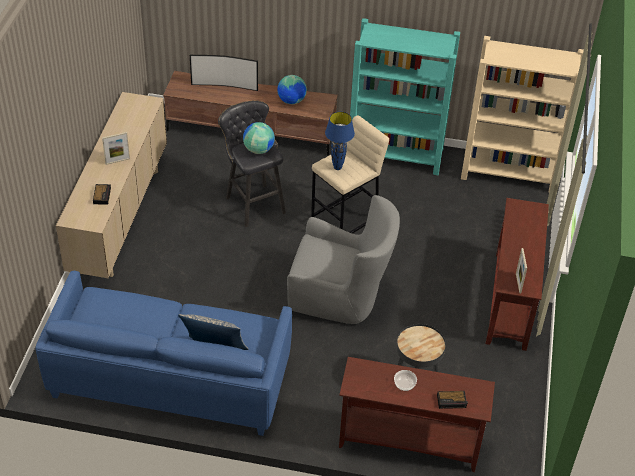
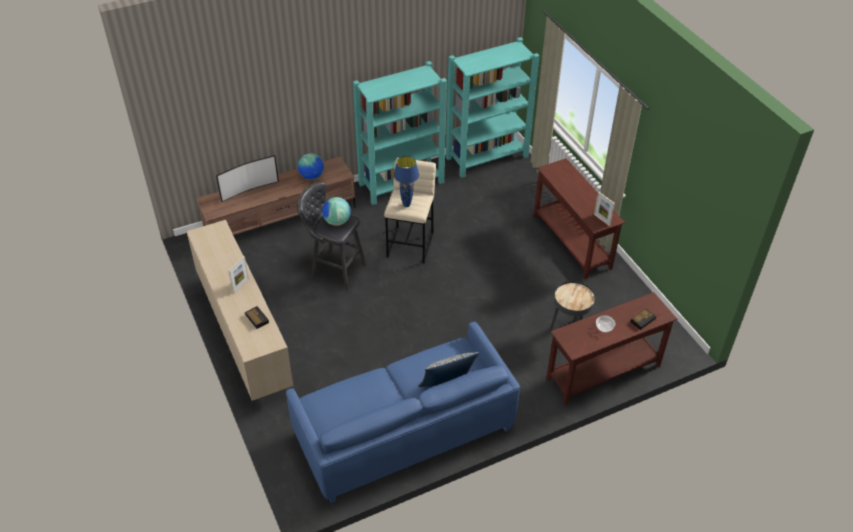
camera: 35 degrees left, 0 degrees up
(340, 296) = (462, 302): grey armchair -> none
(509, 172) = (487, 157): beige bookcase -> turquoise bookcase

